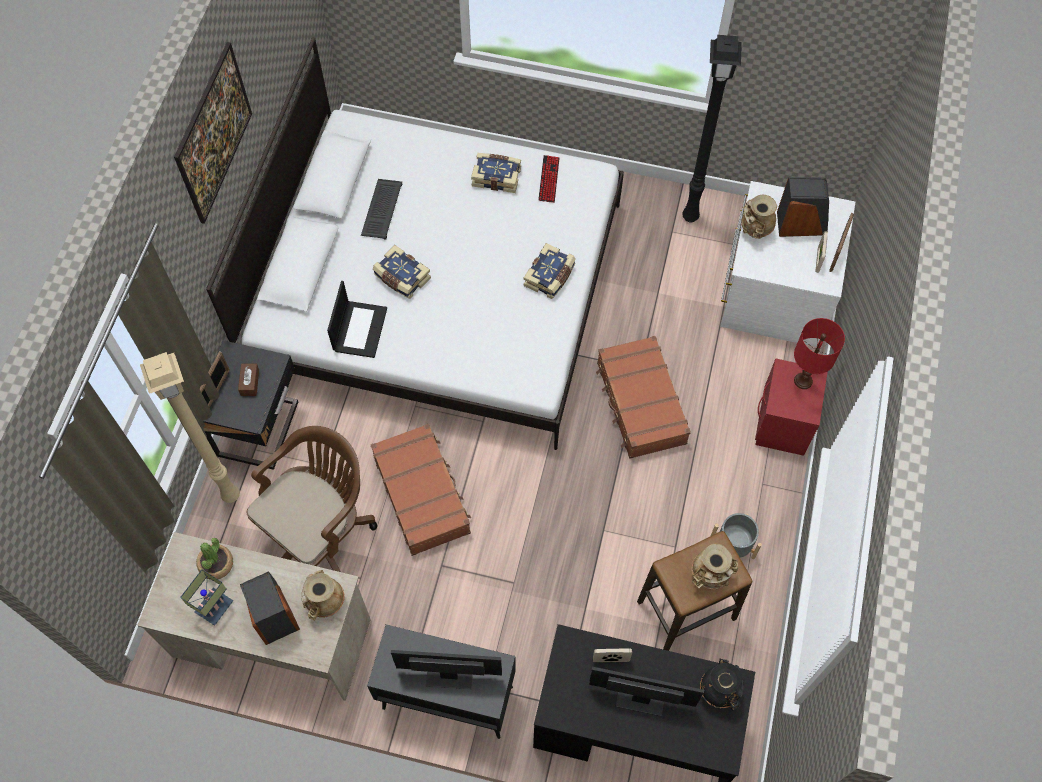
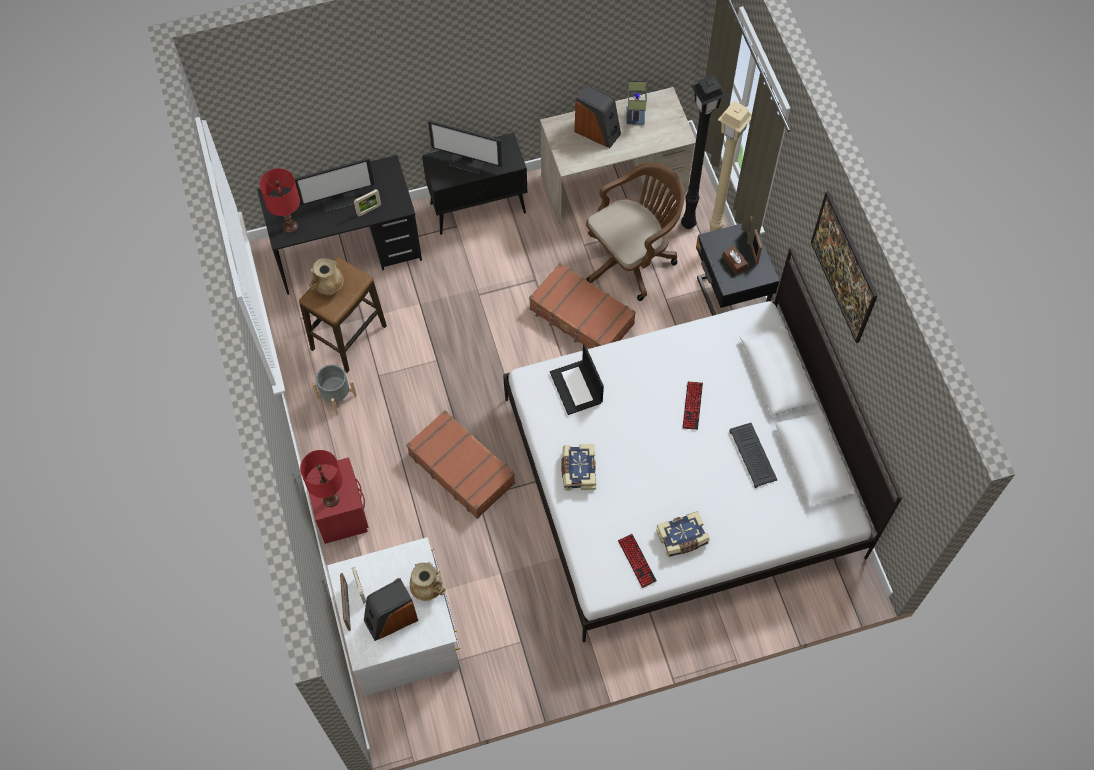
camera: 150 degrees right, 0 degrees up
(216, 564) = (654, 138): potted plant -> none
(321, 532) = (632, 258): brown office chair -> brown office chair turned 135 degrees counterclockwise
(325, 603) = (569, 152): beige vase -> none
(359, 328) = (693, 350): laptop -> laptop (577, 388)
(401, 278) = (692, 406): book -> keyboard
(449, 674) = (468, 161): monitor -> monitor turned 45 degrees clockwise
(691, 216) = (512, 668): black floor lamp -> black floor lamp (688, 225)
(719, 691) = (290, 227): black vase -> red table lamp

